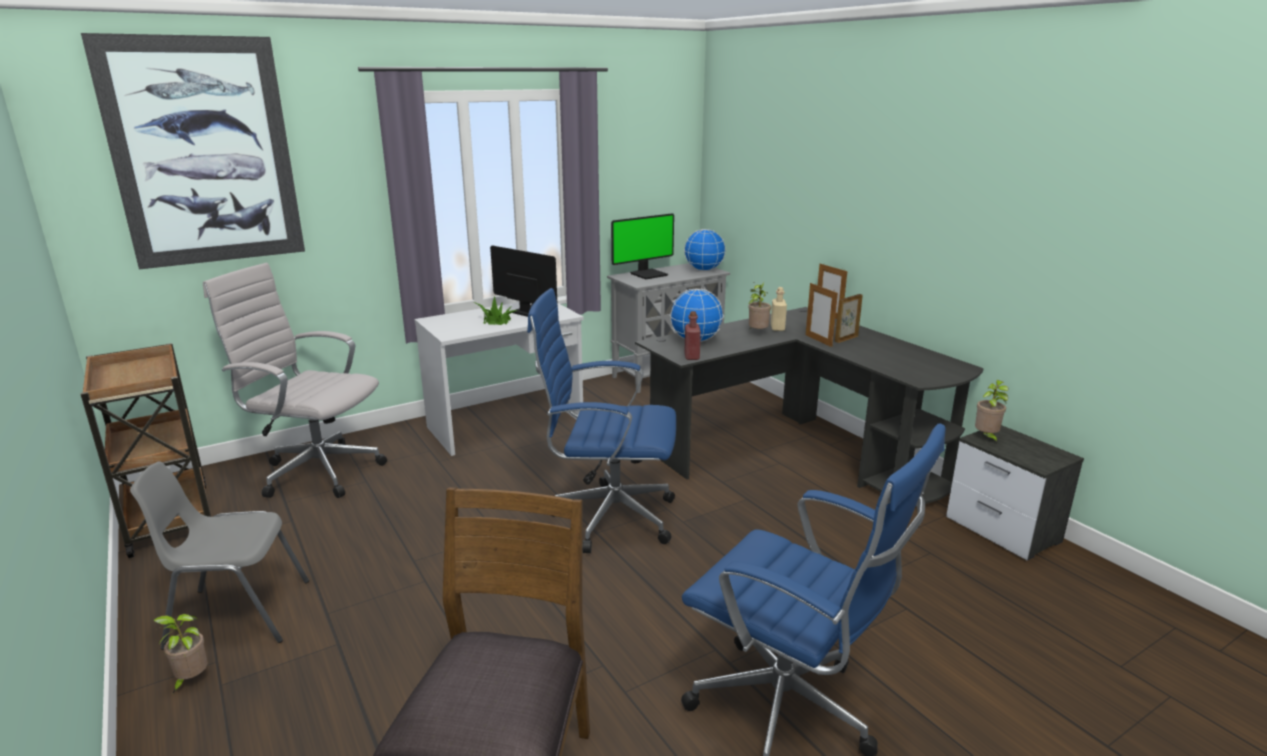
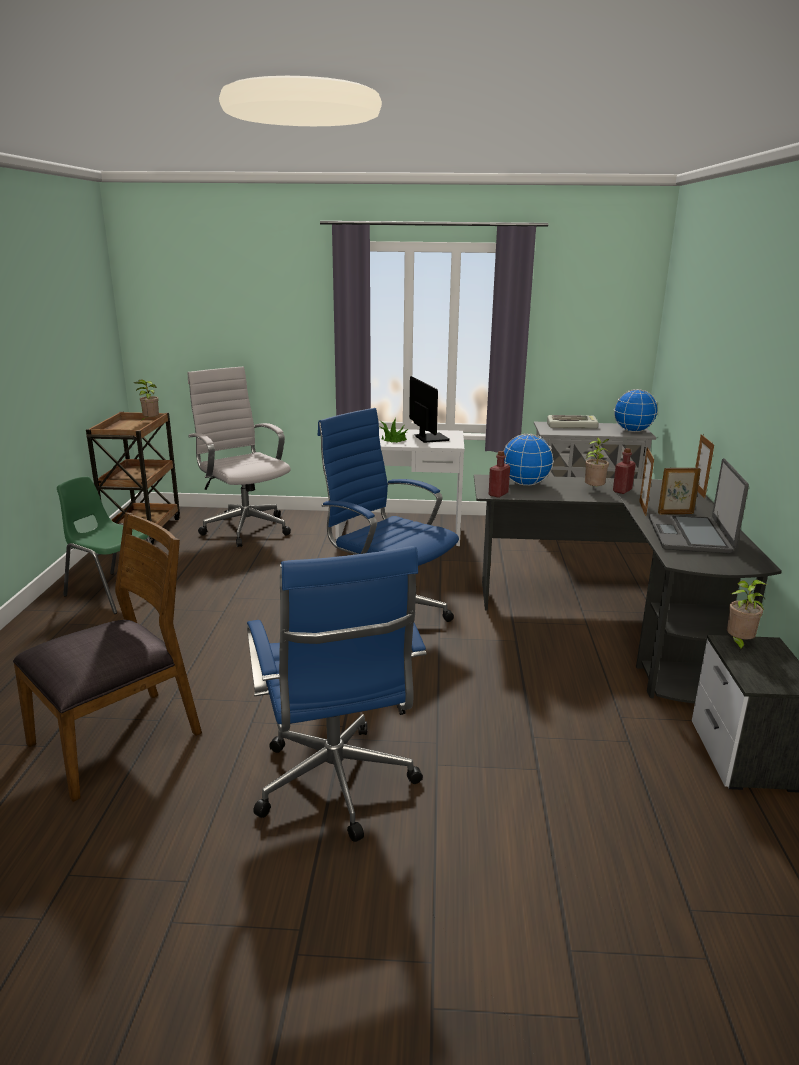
camera: 35 degrees right, 0 degrees up
(190, 680) = (58, 615): potted plant -> potted plant (150, 421)
(204, 153) = (213, 282): picture -> none
(237, 614) = (114, 592): grey chair -> green chair
(648, 274) = (572, 426): monitor -> keyboard
(777, 328) = (622, 490): beige bottle -> red bottle
(888, 355) = (690, 535): none -> laptop

